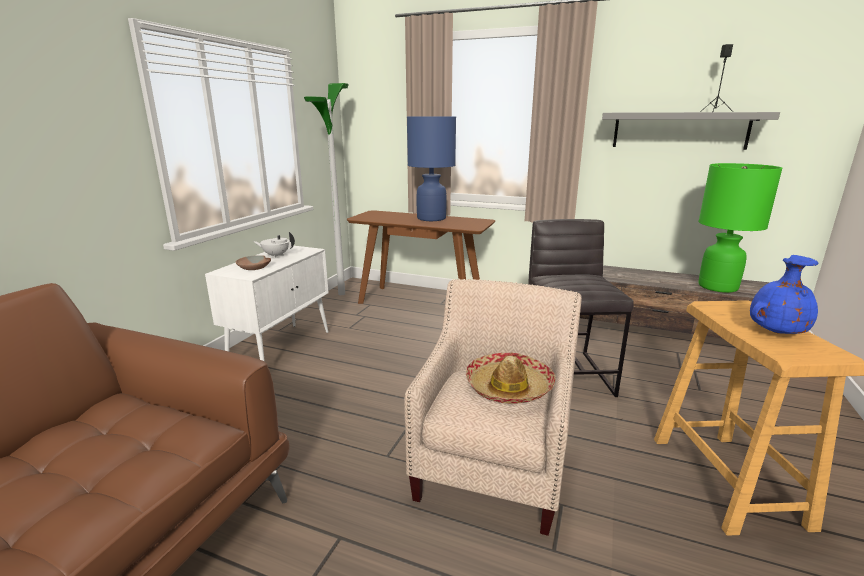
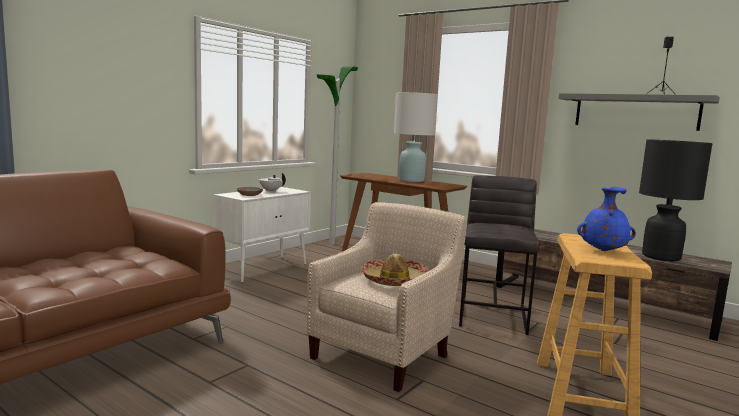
camera: 15 degrees right, 10 degrees down
(431, 218) = (411, 180): blue table lamp -> white table lamp
(718, 287) = (661, 257): green table lamp -> black table lamp

